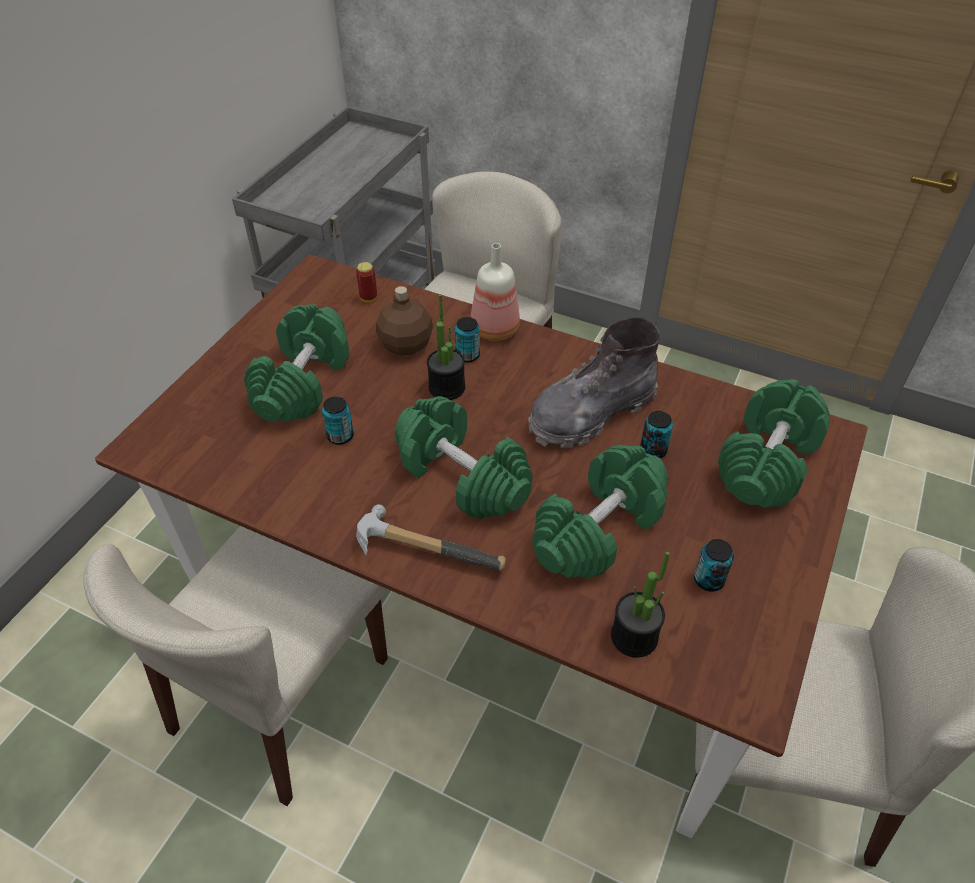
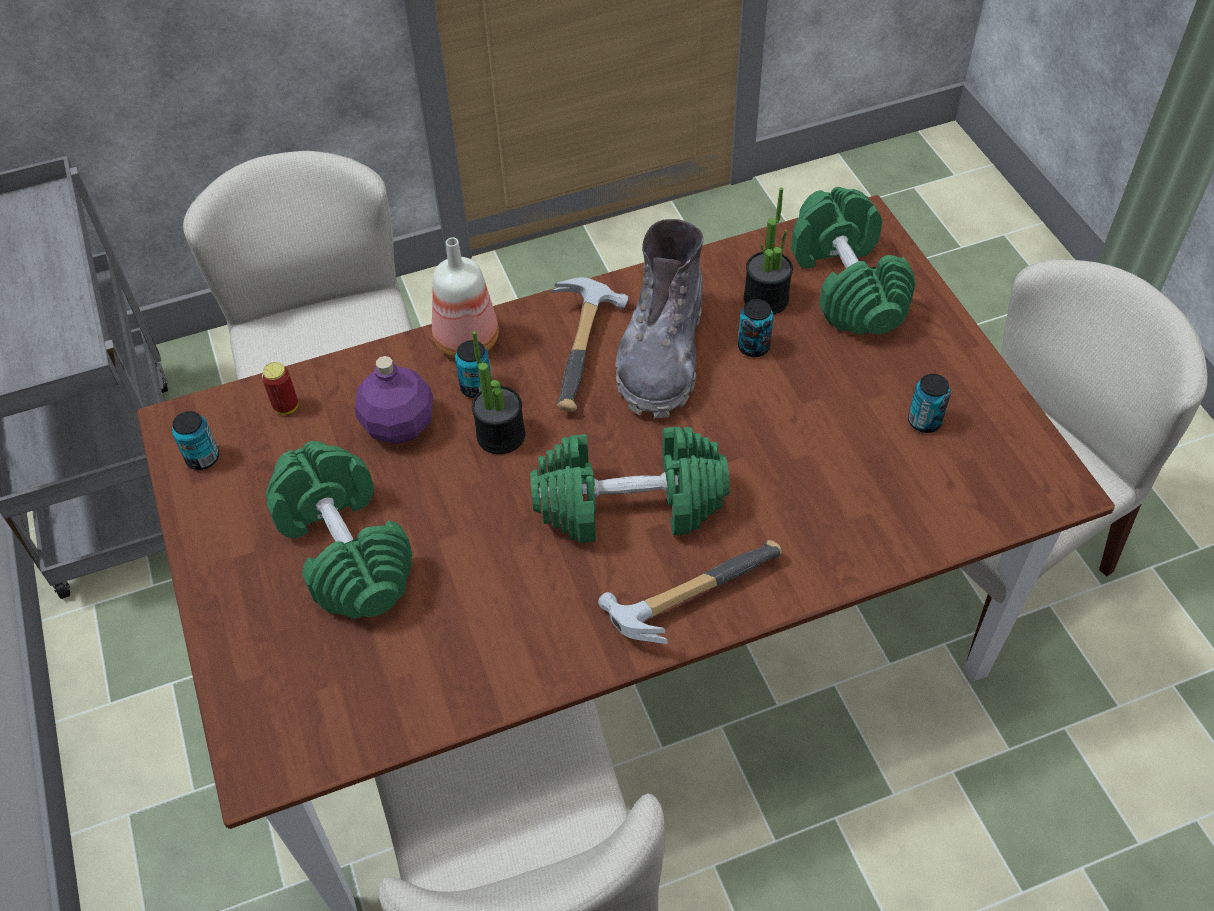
camera: 45 degrees left, 5 degrees up
(340, 436) = (464, 568): can -> can (203, 458)
(406, 345) = (400, 424): brown bottle -> purple bottle
(552, 381) = (588, 351): none -> hammer
(598, 530) = (799, 453): green dumbbell -> none
(634, 636) = (930, 515): potted plant -> potted plant (766, 299)

